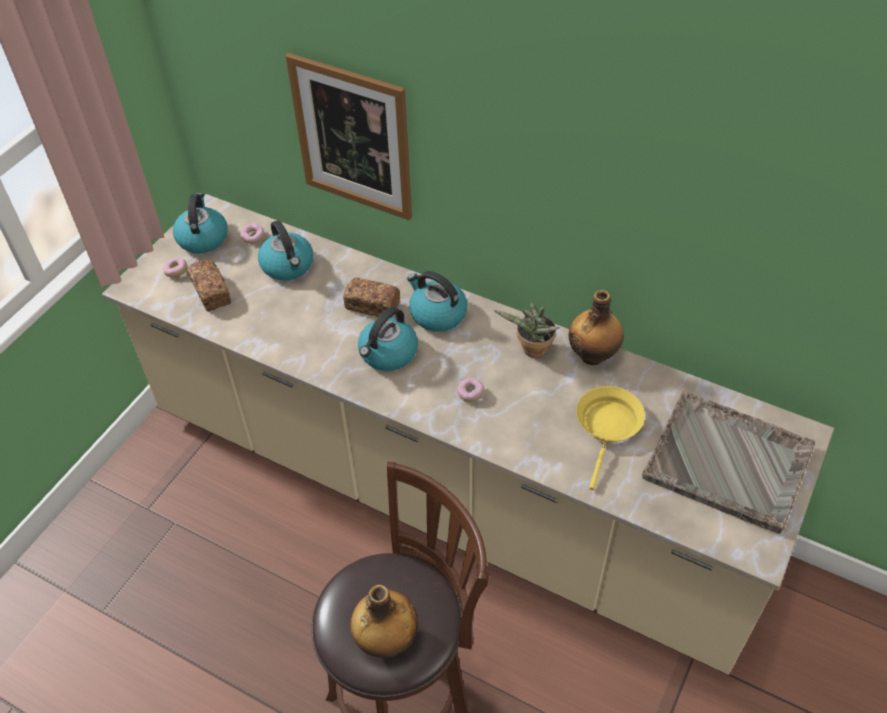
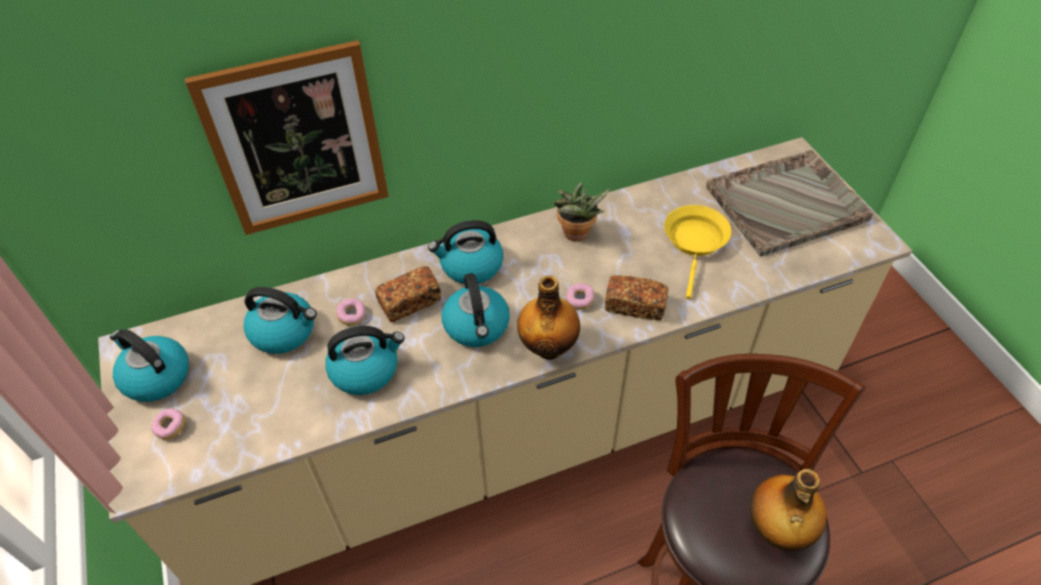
camera: 50 degrees left, 0 degrees up
(211, 293) = (240, 414): bread -> bread (635, 306)
(253, 237) = (211, 336): donut -> donut (352, 316)
(297, 324) = (366, 370): none -> kettle
(593, 355) = (617, 205): bottle -> bottle (548, 347)
(608, 427) = (695, 243): yellow frying pan -> yellow frying pan turned 45 degrees clockwise

